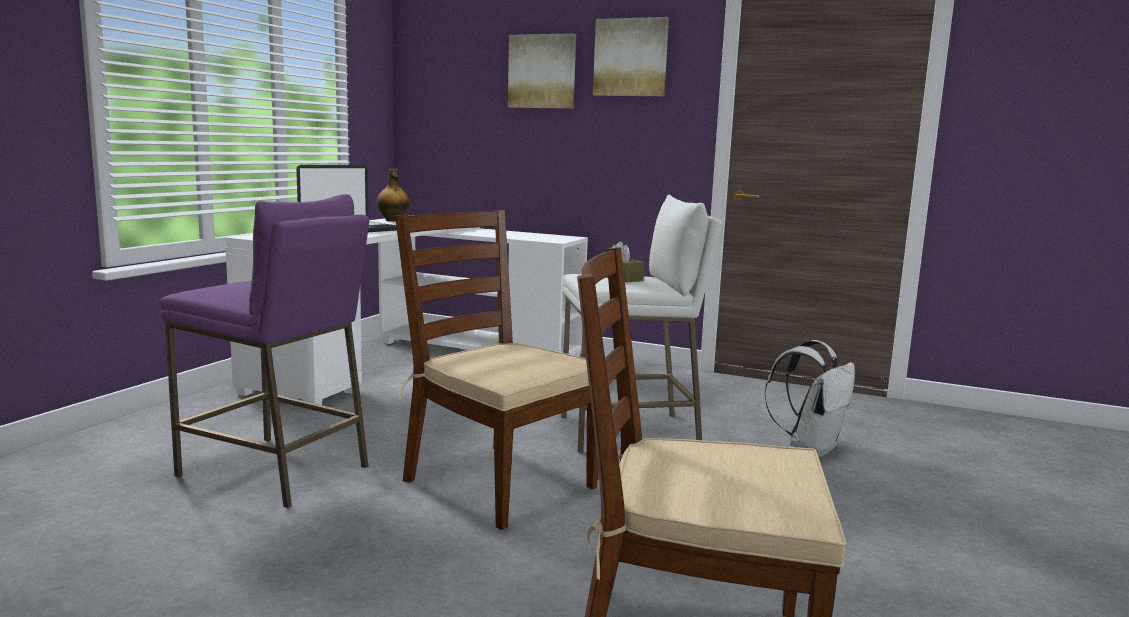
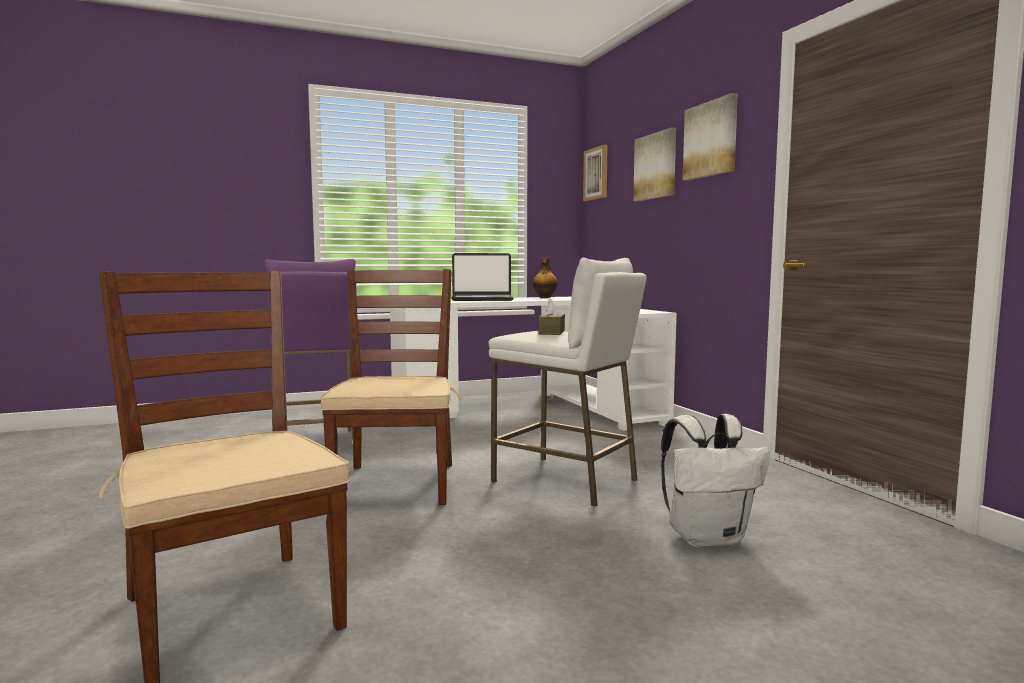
camera: 45 degrees right, 5 degrees down
(427, 62) = (596, 173): none -> picture

